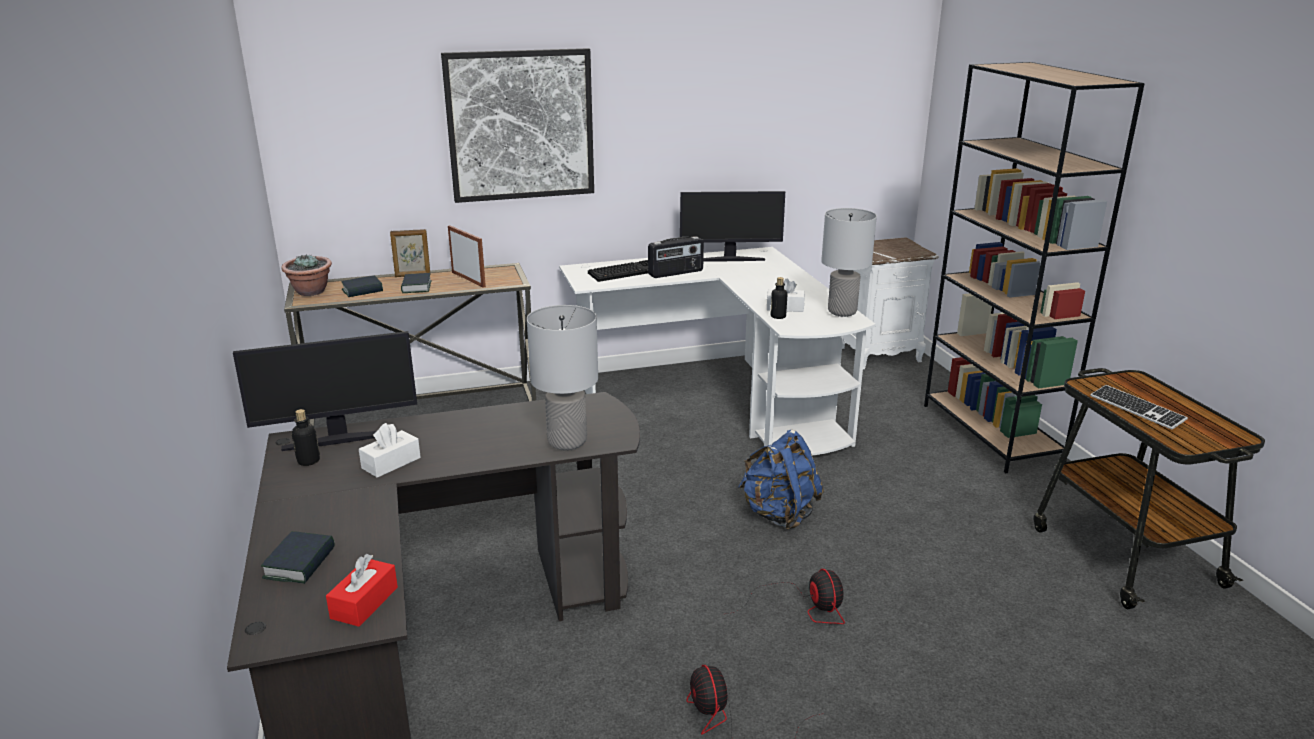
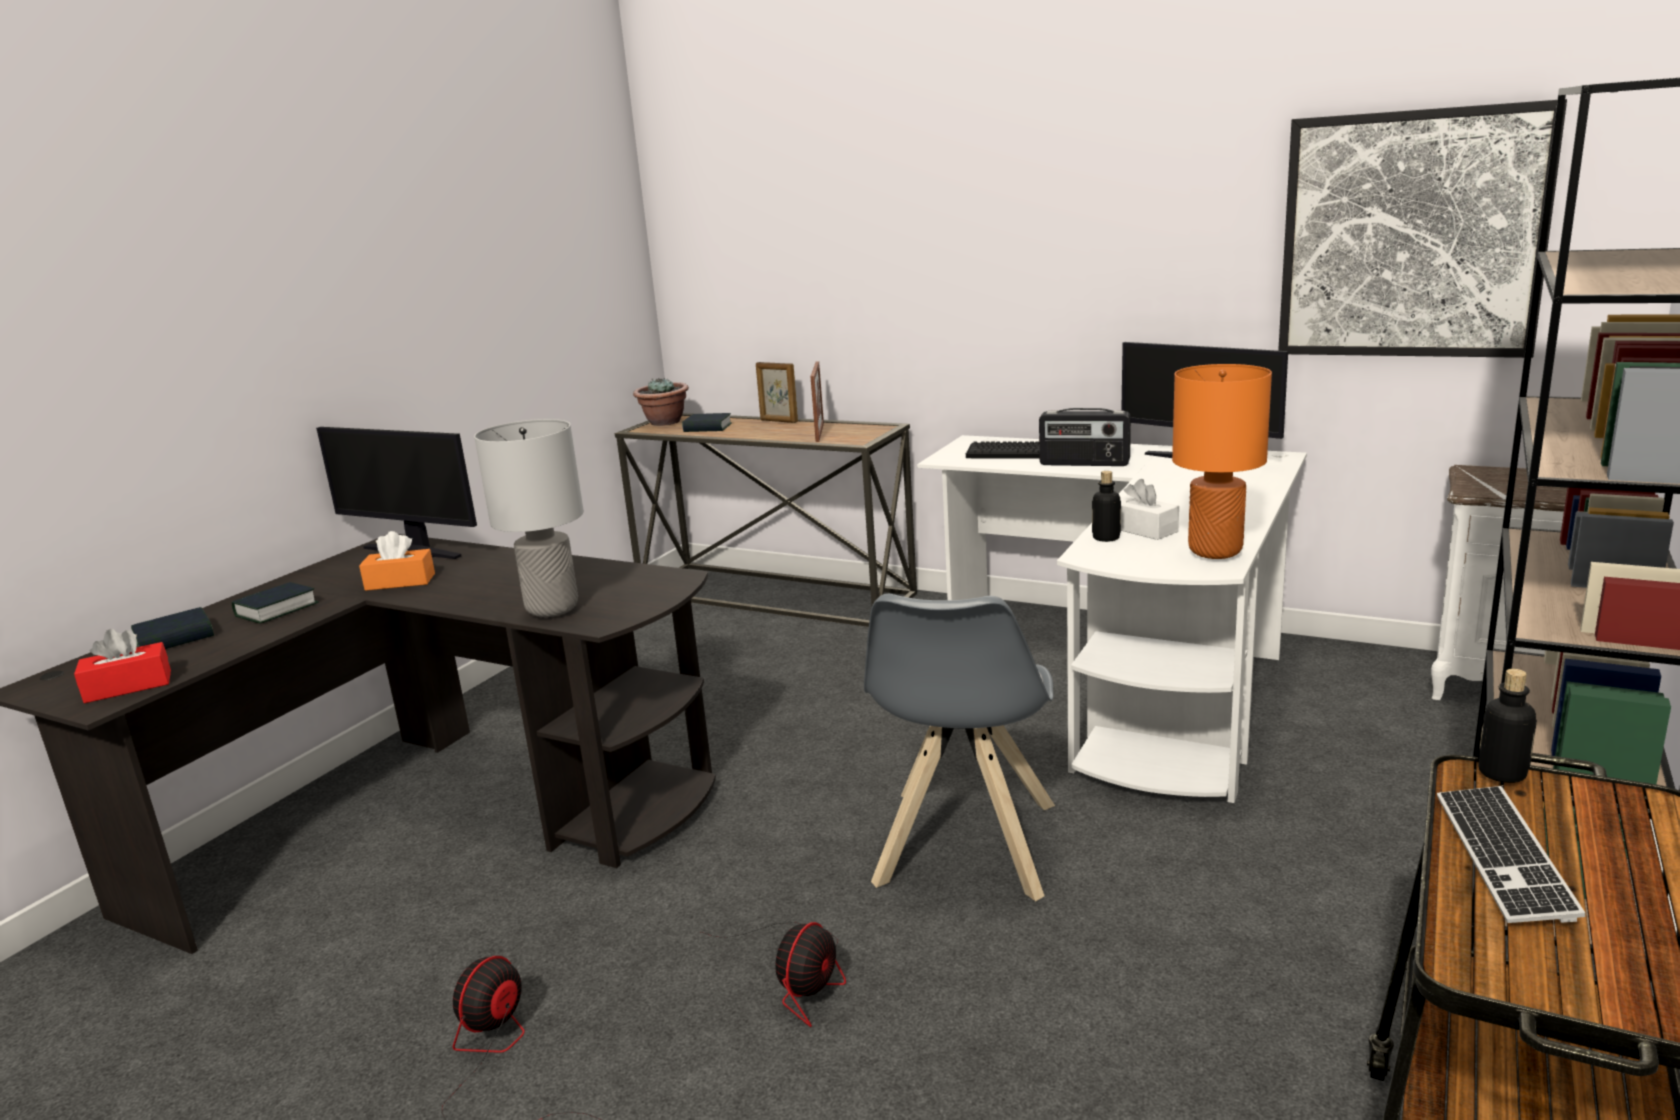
camera: 45 degrees right, 5 degrees down
(308, 461) = (360, 562): bottle -> bottle (1502, 773)
(391, 463) = (400, 582): white tissue box -> orange tissue box
(416, 287) = (756, 432): book -> book (276, 610)
(520, 125) = (918, 235): picture -> picture (1411, 235)
(778, 514) = (965, 847): blue backpack -> grey chair
(841, 314) = (1214, 554): grey table lamp -> orange table lamp

